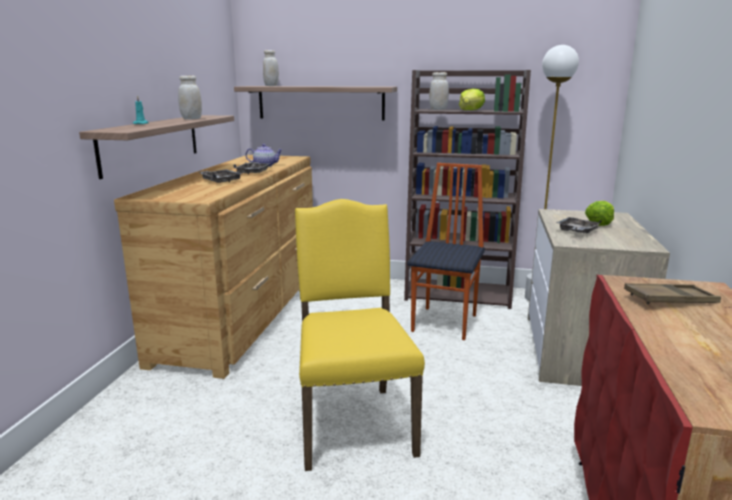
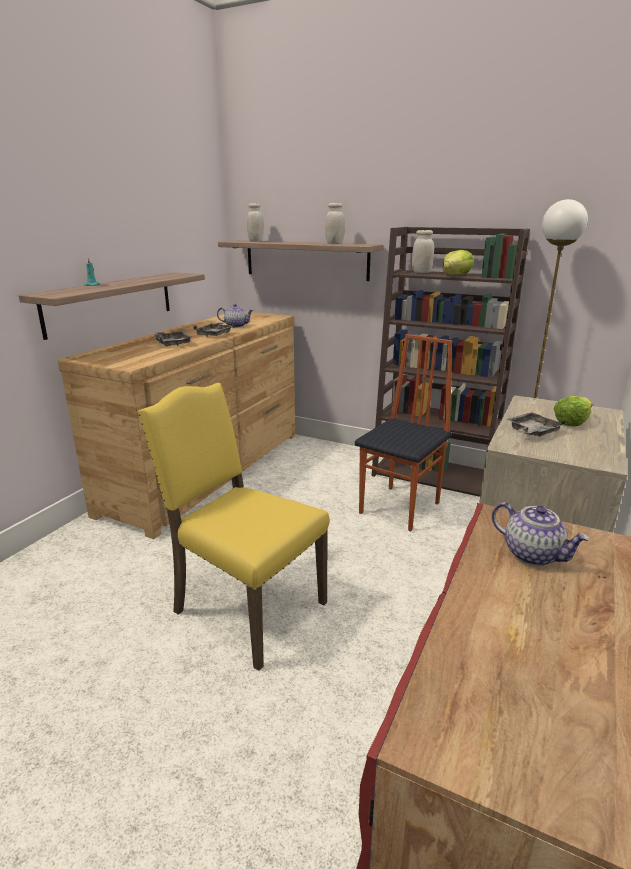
camera: 15 degrees right, 5 degrees up
(191, 119) = (152, 279): white jar -> white jar (334, 244)
(352, 423) = (245, 608): yellow chair -> yellow chair turned 60 degrees counterclockwise
(670, 300) = (533, 554): brown tray -> teapot

